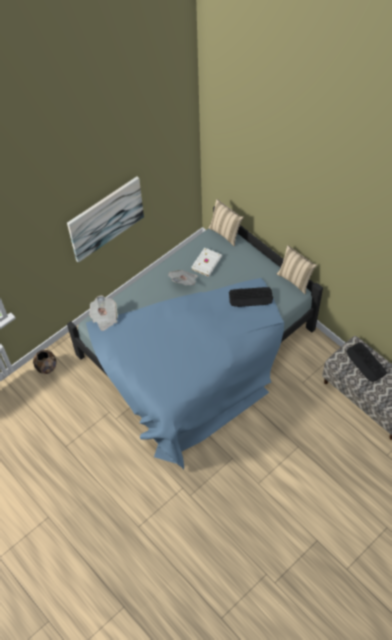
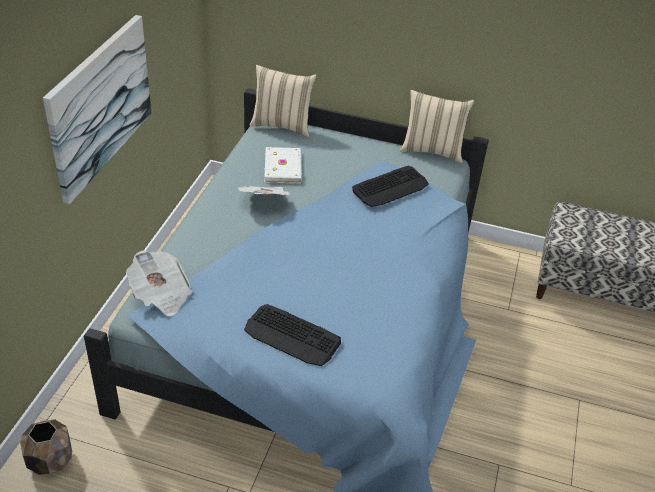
camera: 35 degrees left, 15 degrees down
(366, 362) = (603, 227): keyboard -> keyboard (292, 336)

